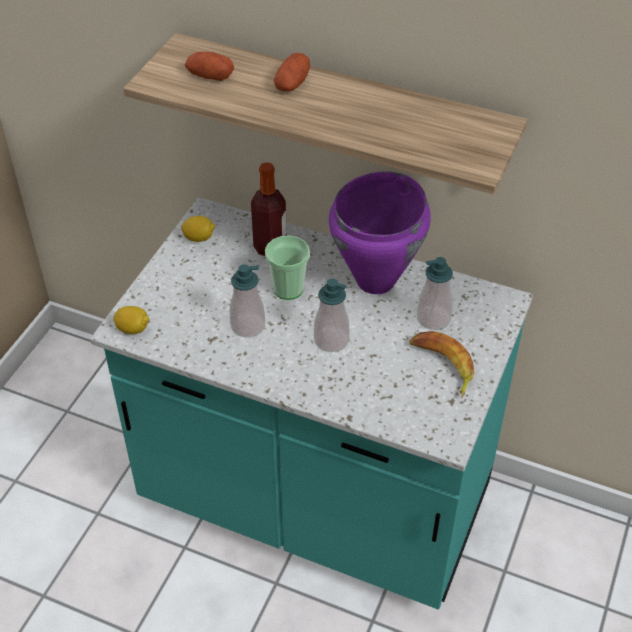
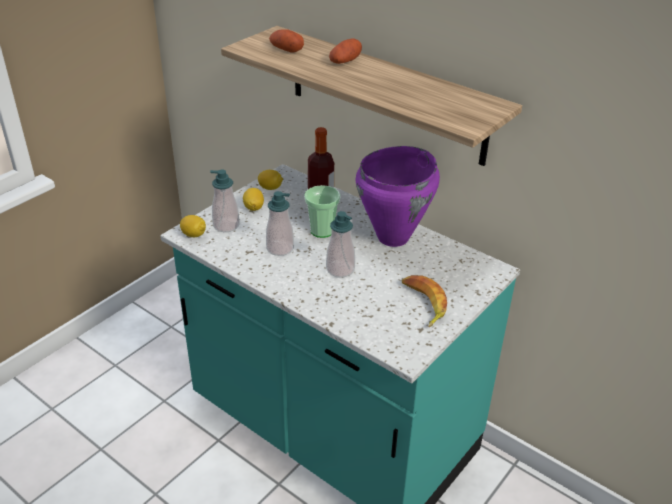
camera: 15 degrees right, 10 degrees down
(190, 272) = (253, 207): none -> lemon
(433, 318) = (429, 270): soap dispenser -> soap dispenser (226, 225)

